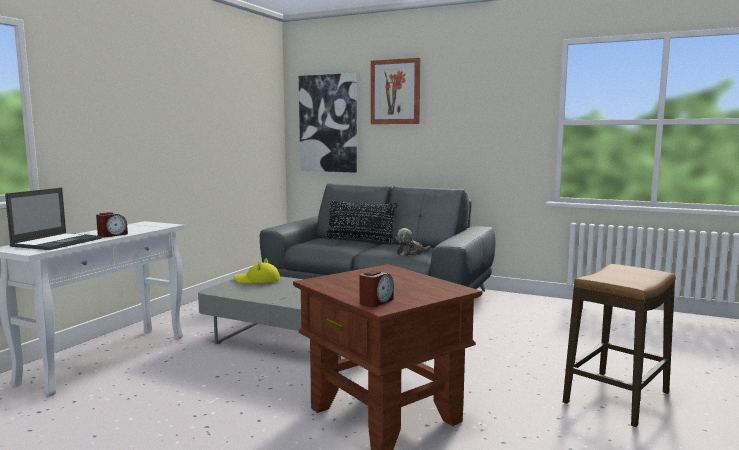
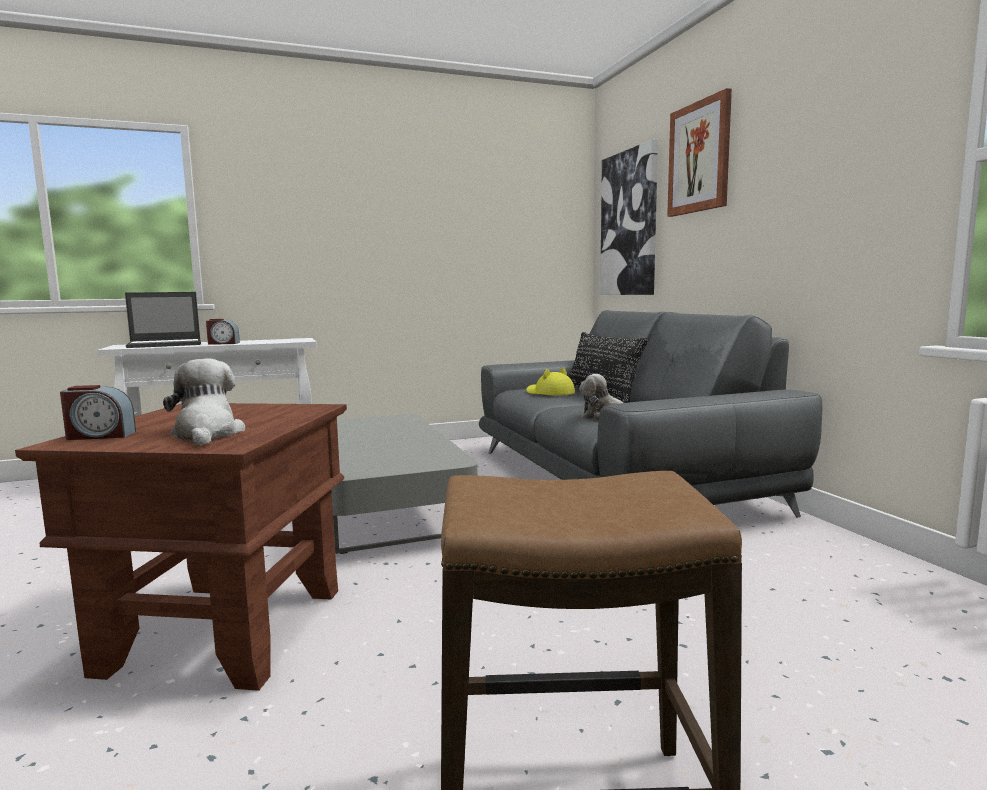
camera: 45 degrees right, 0 degrees up
(257, 280) = (391, 421): yellow hat -> yellow hat (549, 393)
(420, 289) = (207, 434): none -> plush toy

